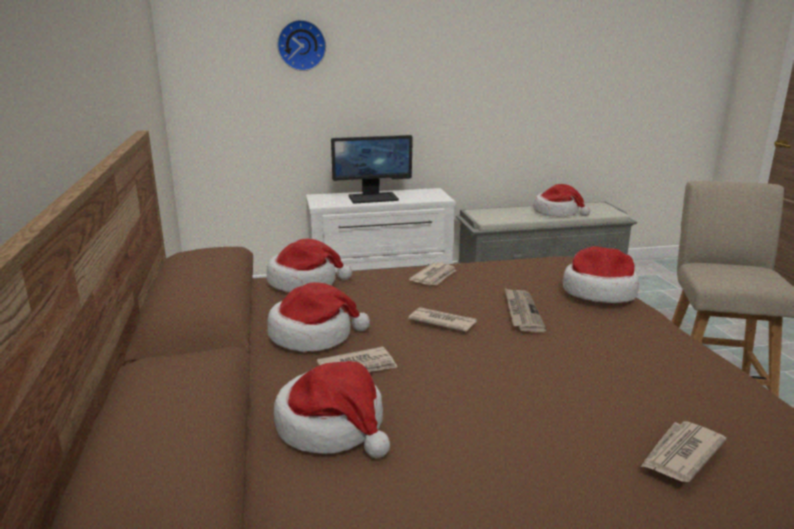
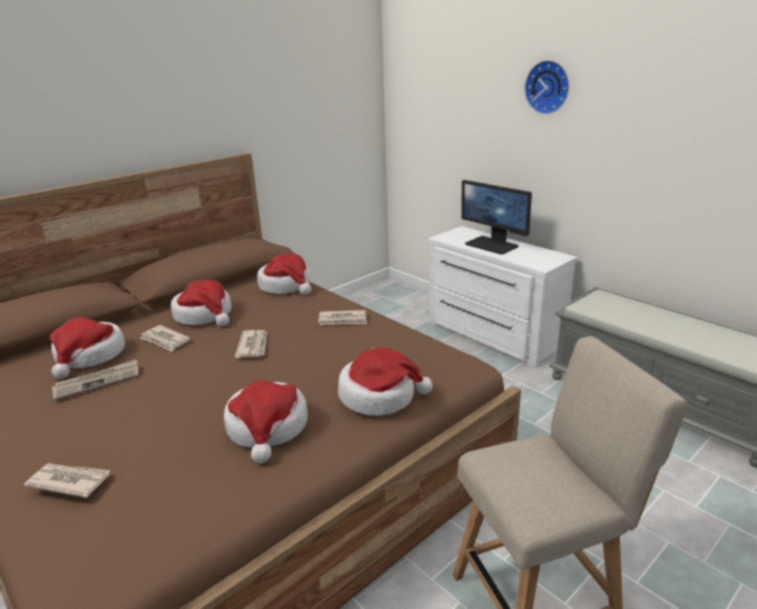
camera: 60 degrees right, 5 degrees up
(301, 45) = (470, 89): wall clock -> wall clock (548, 87)
(521, 312) = (301, 371): newspaper -> newspaper (97, 381)
(557, 212) = (686, 332): hat -> hat (267, 428)

